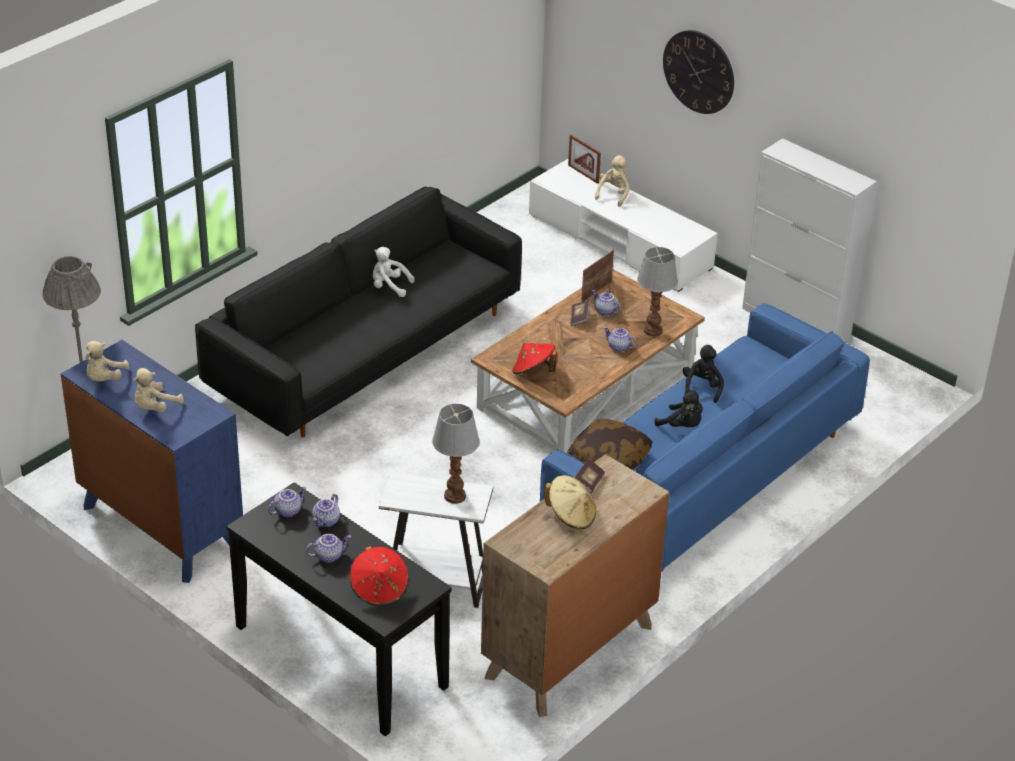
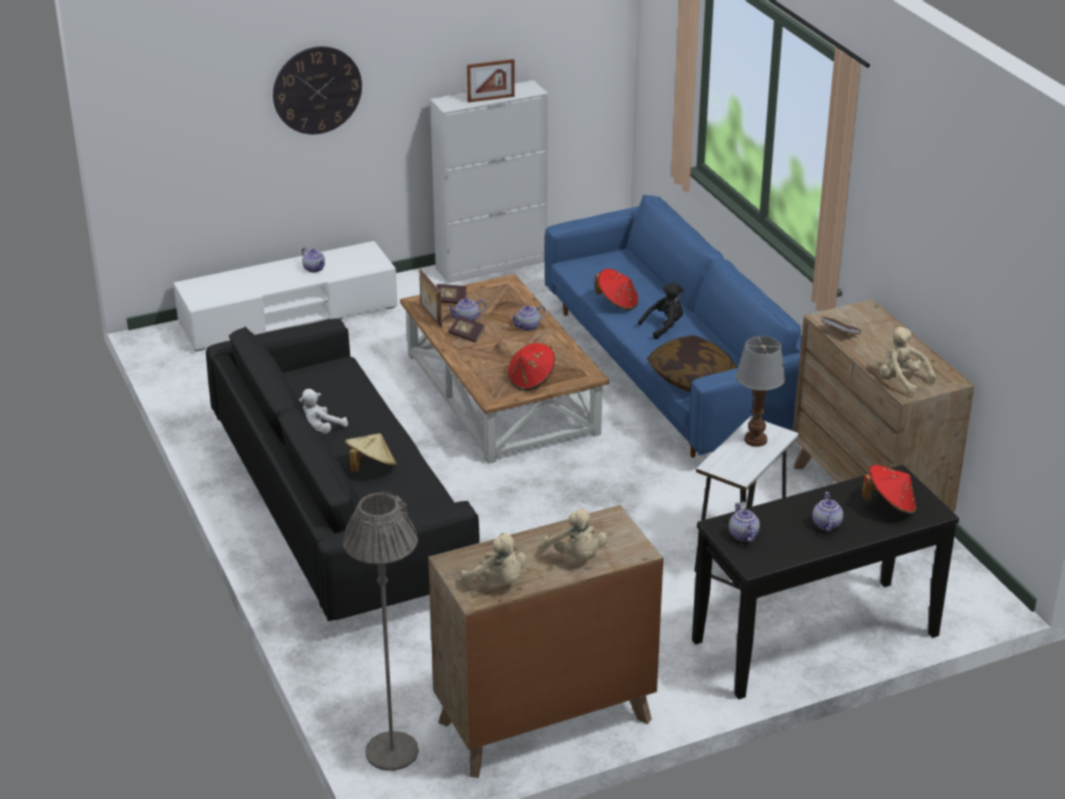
camera: 65 degrees left, 5 degrees down
(161, 526) = (544, 721): blue dresser -> brown dresser
(326, 521) = (772, 514): teapot -> teapot (314, 268)
(571, 516) = (884, 352): beige hat -> beige hat (371, 467)
(583, 174) = (209, 280): picture frame -> picture frame (491, 99)
(613, 194) = (261, 274): beige plush toy -> beige plush toy (902, 380)
(630, 294) = (450, 300): none -> book
(653, 330) = (515, 303): table lamp -> none
(702, 388) = (617, 303): black plush toy -> red hat

